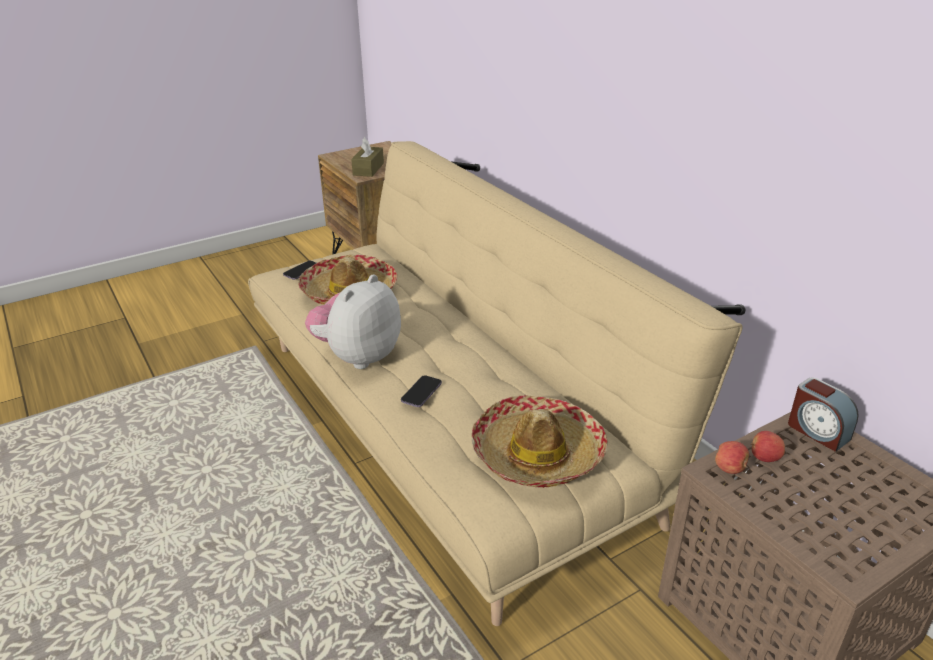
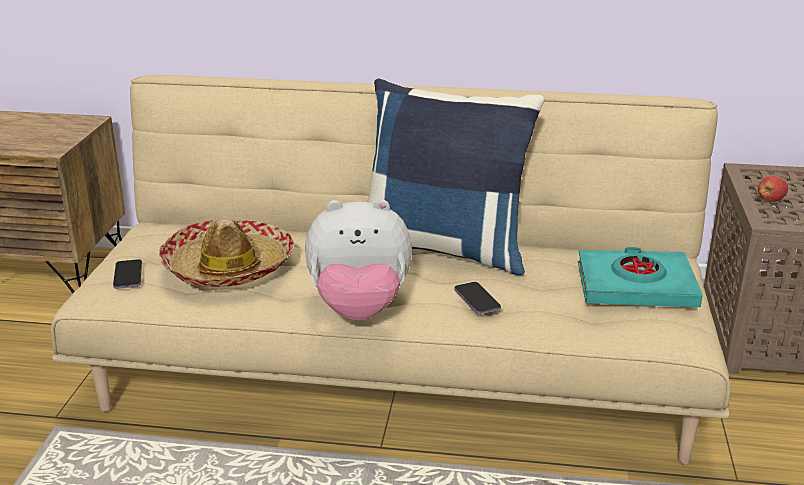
camera: 50 degrees left, 5 degrees down
(358, 356) = (359, 309): plush toy -> plush toy turned 75 degrees counterclockwise
(368, 169) = (41, 141): brown tissue box -> none
(481, 347) = (444, 247): none -> blue pillow
(538, 454) = (635, 286): hat -> turquoise book
(729, 468) = (771, 214): apple -> none
(817, 431) = (759, 174): alarm clock -> none

